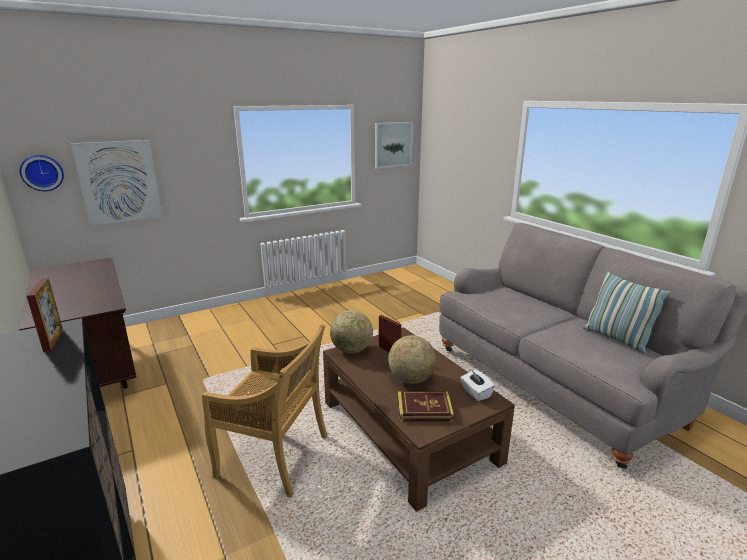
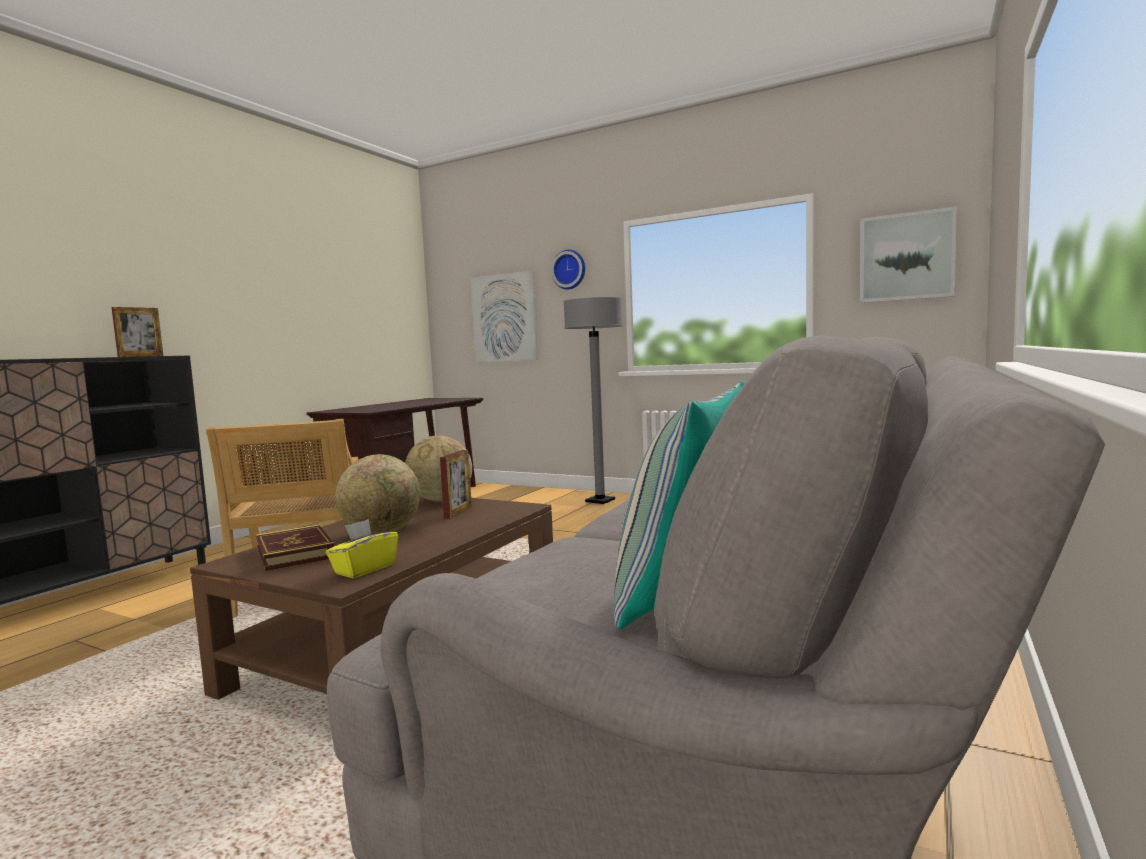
camera: 60 degrees right, 15 degrees down
(42, 172) = (450, 307): wall clock -> wall clock (569, 270)
(251, 311) = (600, 501): none -> grey floor lamp
(476, 393) = (364, 569): white tissue box -> yellow tissue box

